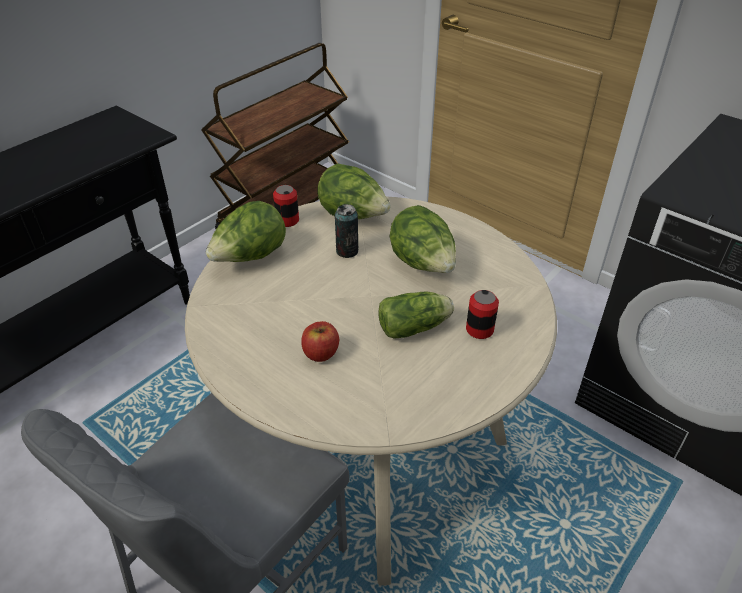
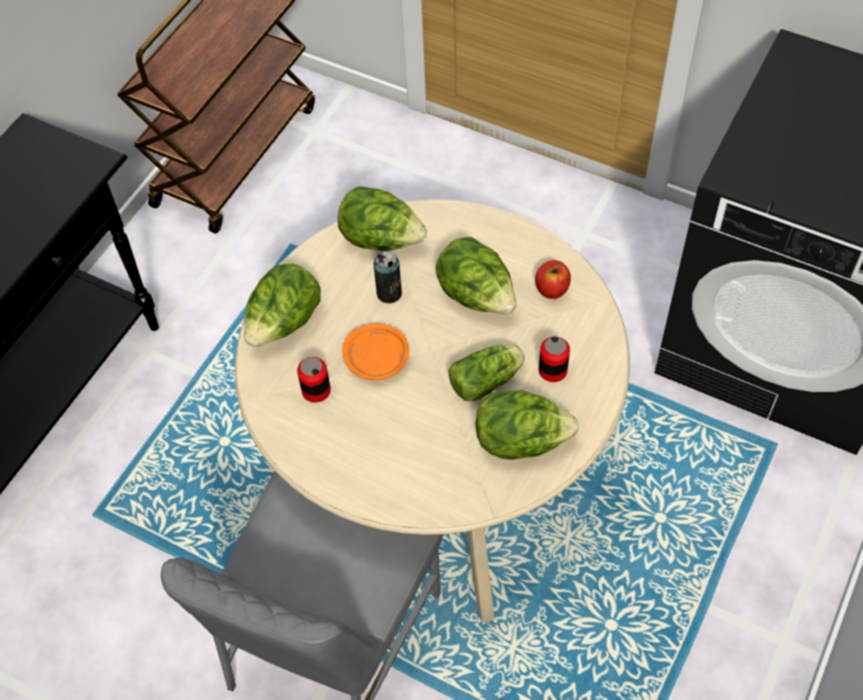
camera: 10 degrees left, 15 degrees up
(287, 220) = (307, 261): can -> can (316, 391)
(320, 294) = (377, 359): none -> orange plate
(320, 353) = (400, 431): apple -> apple (552, 289)
(435, 381) = (521, 441): none -> lettuce

